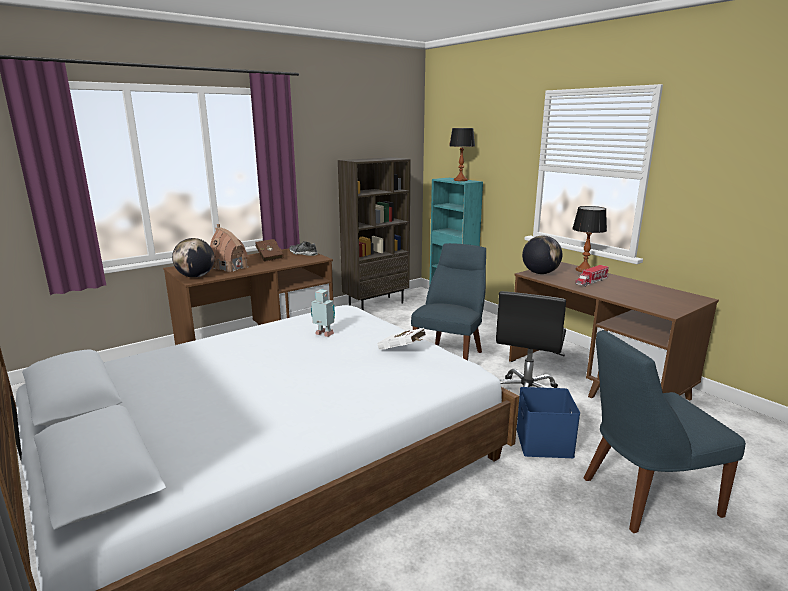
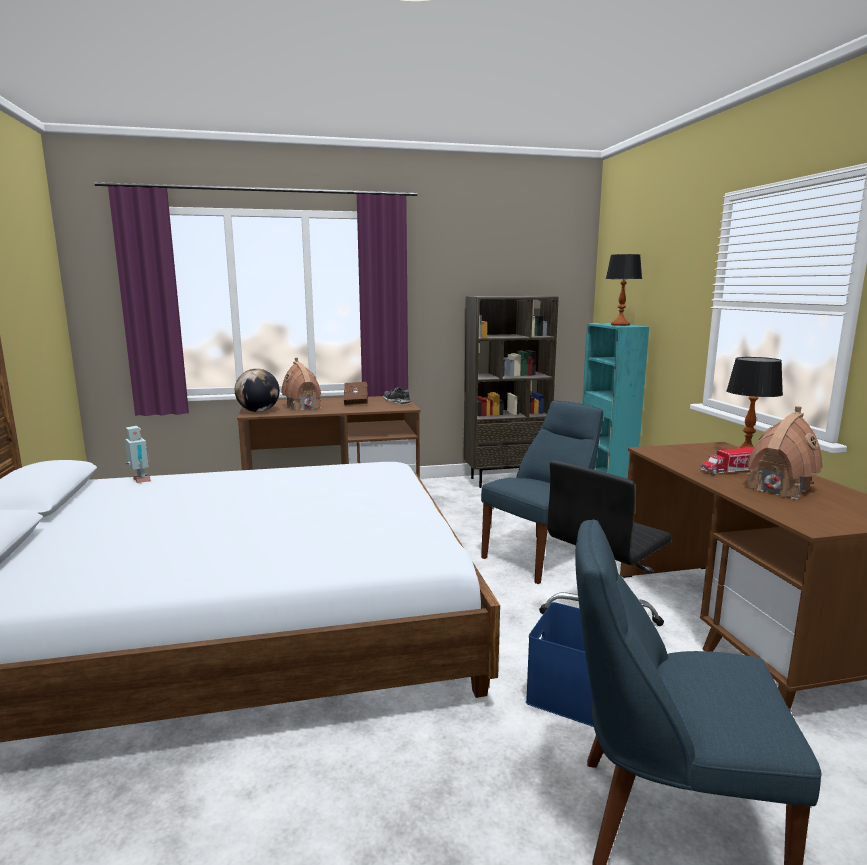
camera: 25 degrees right, 5 degrees down
(324, 334) = (326, 486): toy robot -> toy robot (140, 481)
(403, 350) = (388, 517): white book -> none
(540, 273) = (667, 451): globe -> none
(626, 290) = (778, 488): none -> toy house

